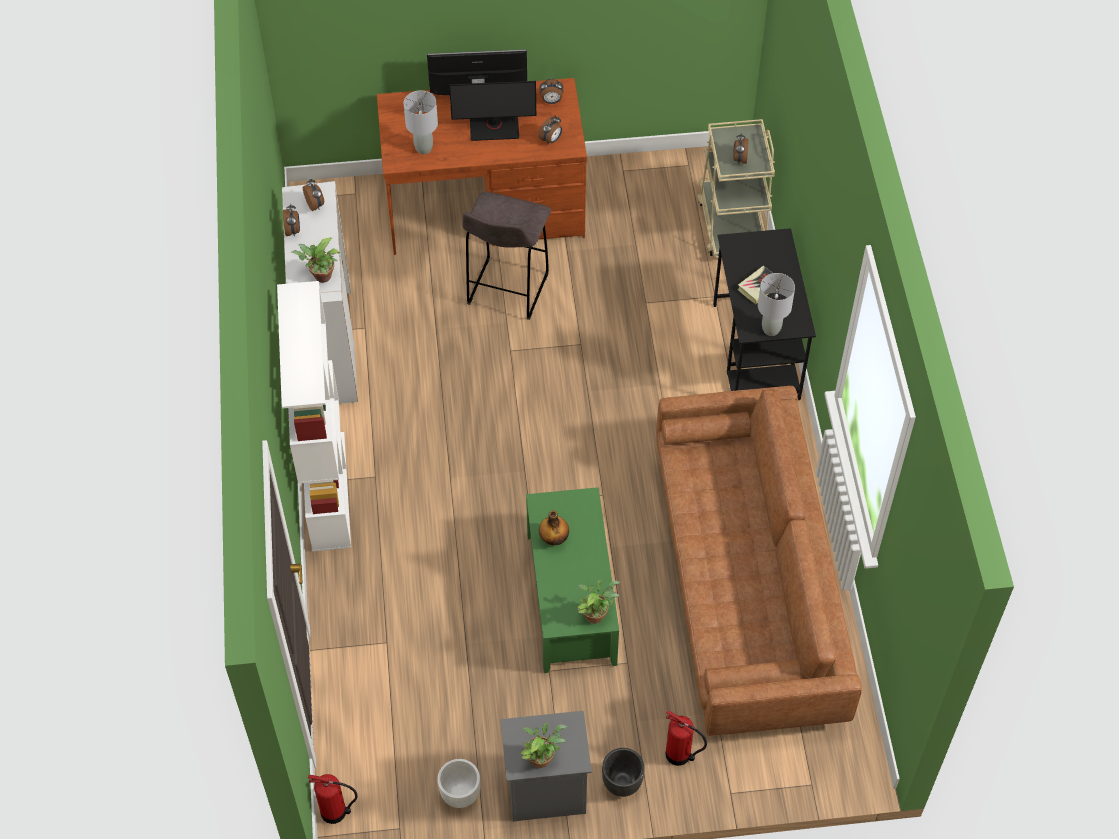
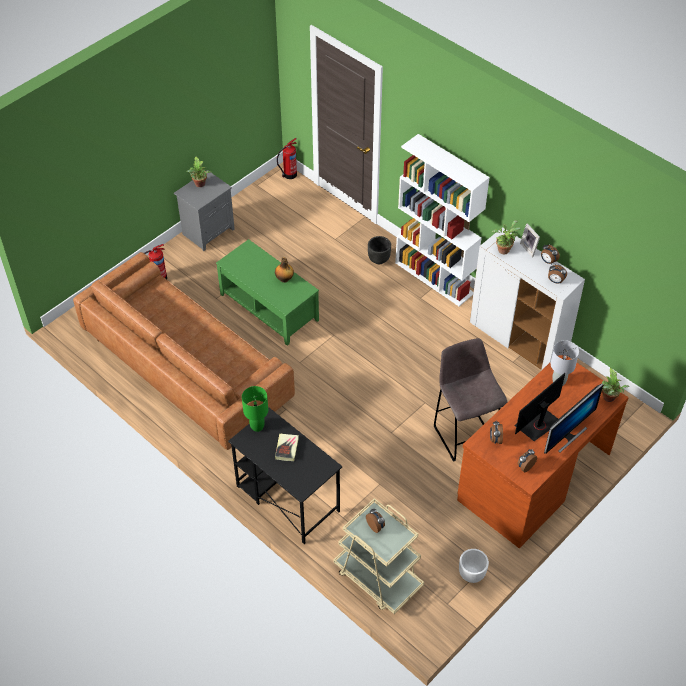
camera: 140 degrees right, 5 degrees down
(292, 258) = (529, 248): none -> picture frame
(460, 793) = (244, 209): white planter -> white planter (472, 574)
(595, 614) = (233, 262): potted plant -> potted plant (609, 398)
(622, 783) = (175, 253): black planter -> black planter (378, 260)
(771, 329) = (257, 426): grey table lamp -> green table lamp

